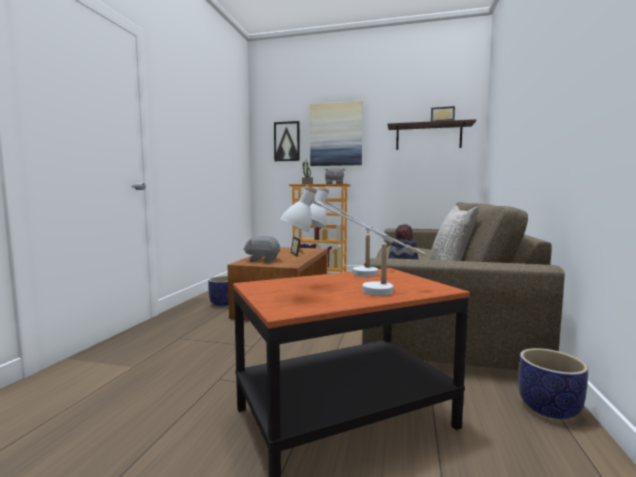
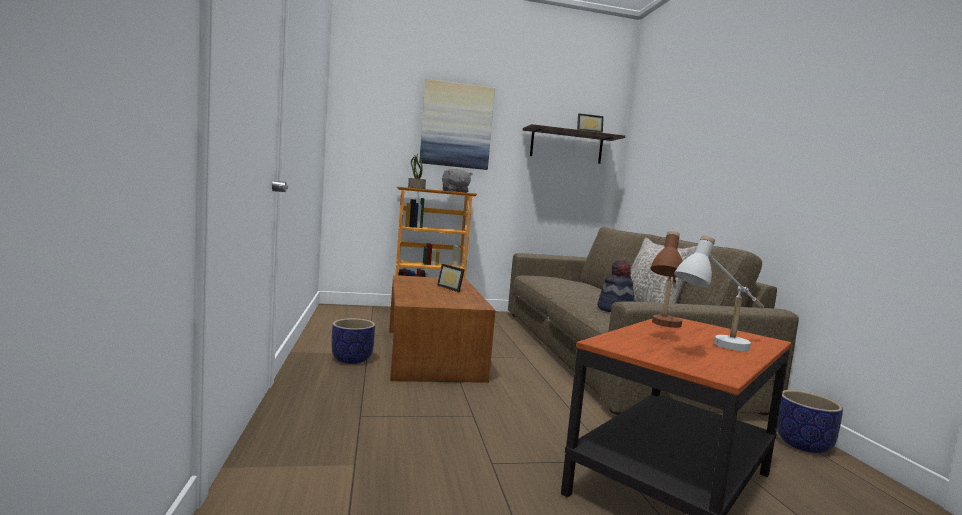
camera: 25 degrees left, 0 degrees up
(262, 260) = (428, 298): grey plush toy -> none
(287, 141) = (386, 124): picture -> none
(351, 276) = (664, 328): white table lamp -> brown table lamp

